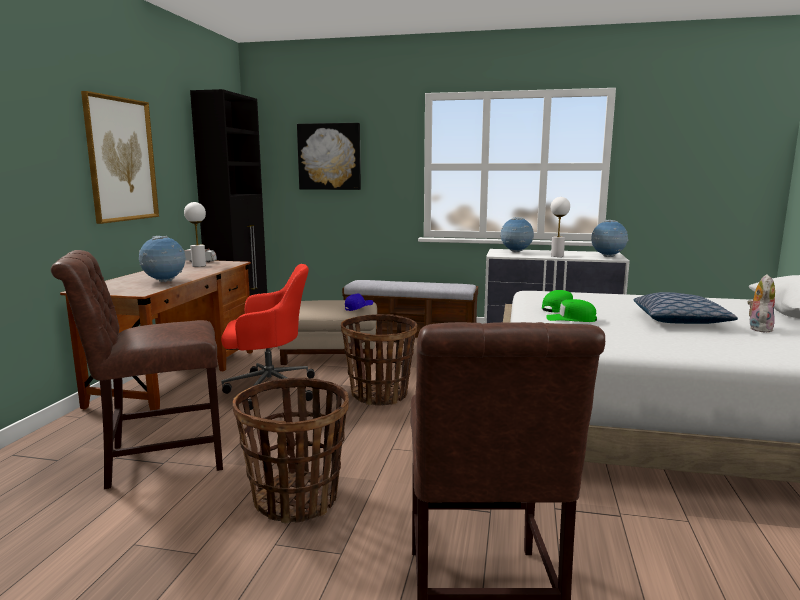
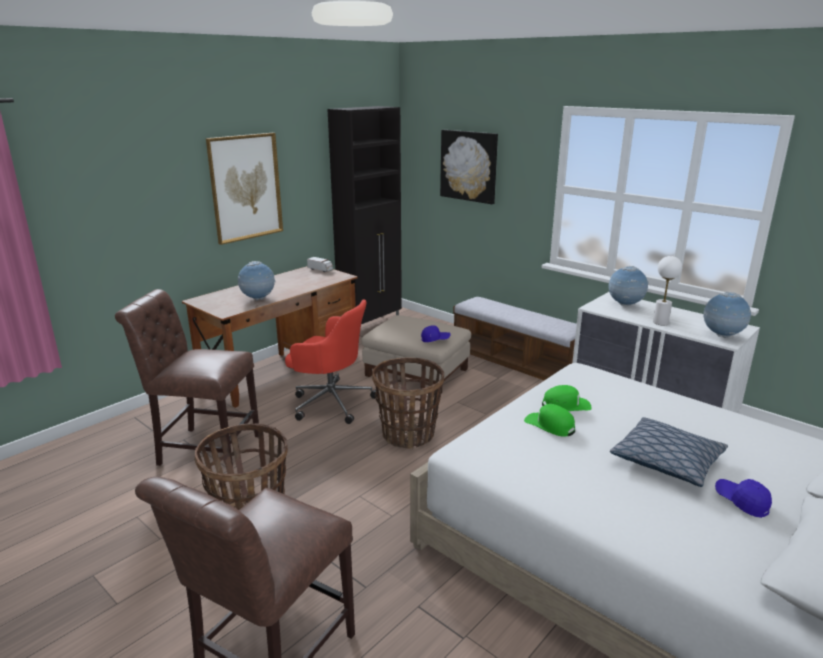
camera: 30 degrees right, 10 degrees up
(199, 265) = (311, 277): white table lamp -> none
(758, 328) = (741, 502): plush toy -> blue cap

